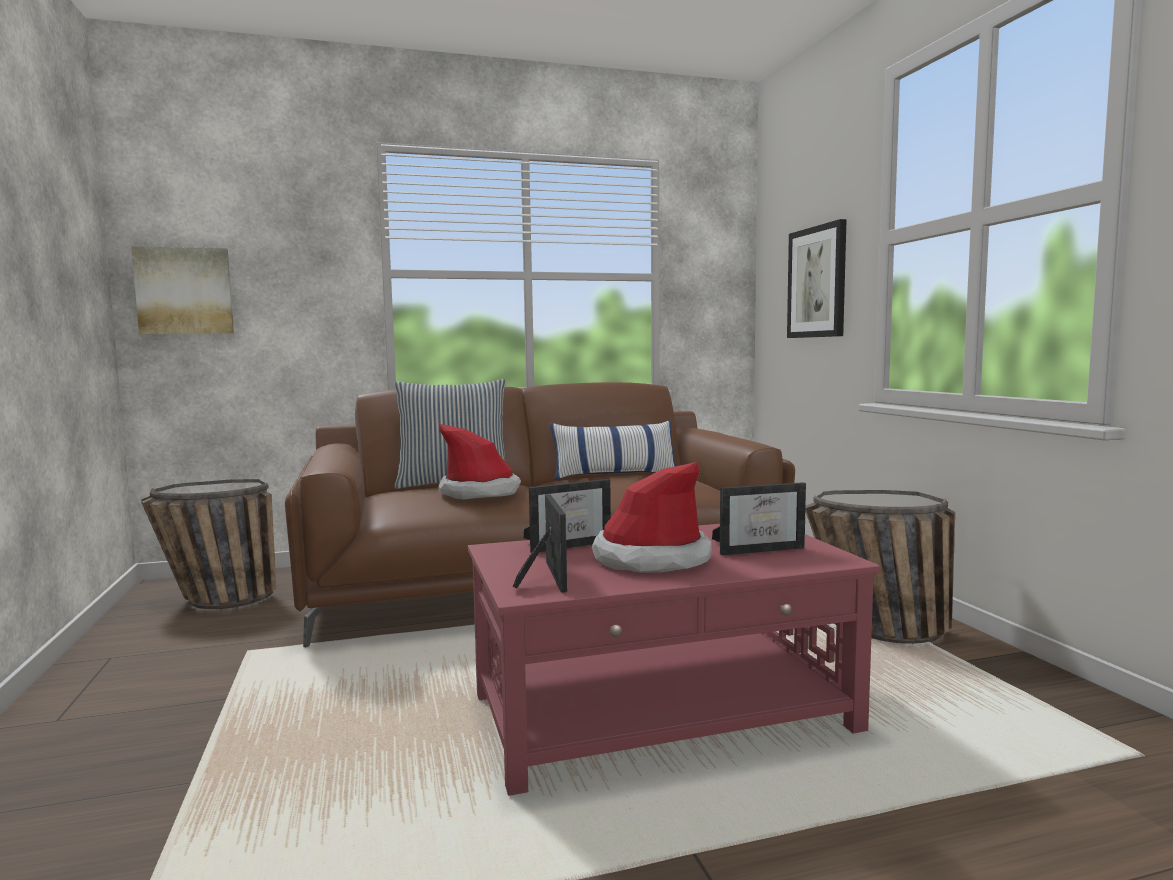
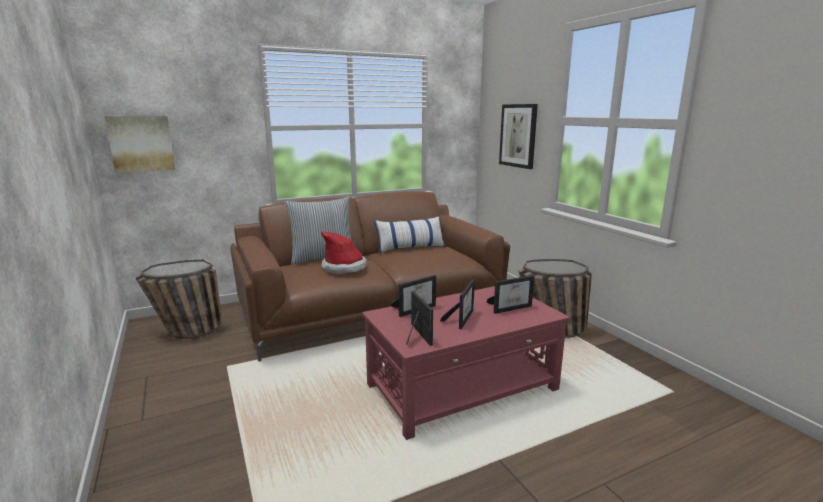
camera: 10 degrees left, 10 degrees up
(651, 559) = (461, 318): hat -> picture frame

